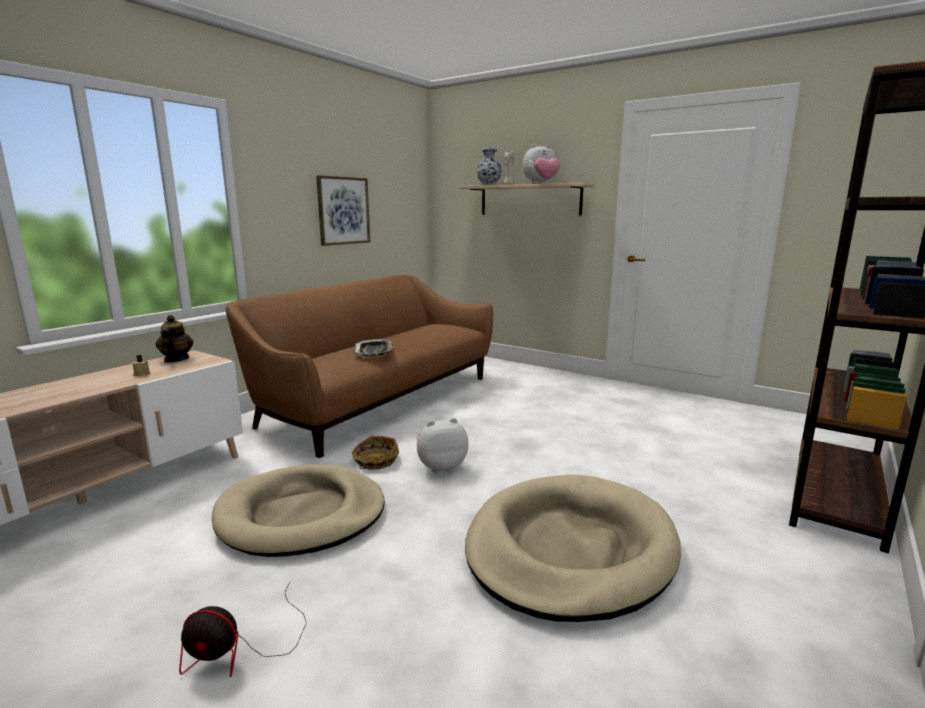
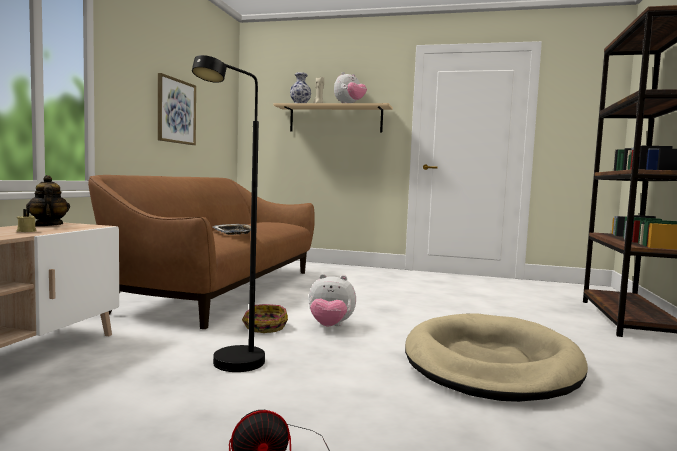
camera: 20 degrees left, 10 degrees down
(301, 515) = (231, 367): beige dog bed -> black floor lamp
(440, 467) = (330, 326): plush toy -> plush toy turned 135 degrees counterclockwise

